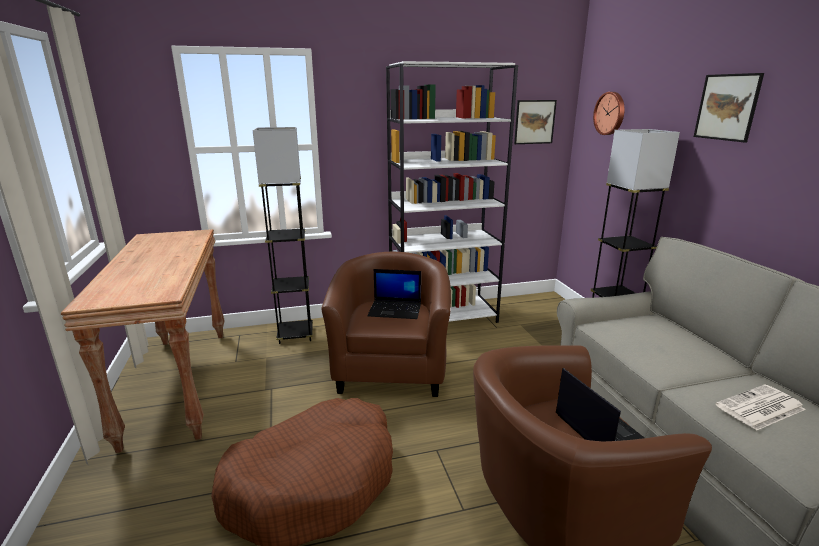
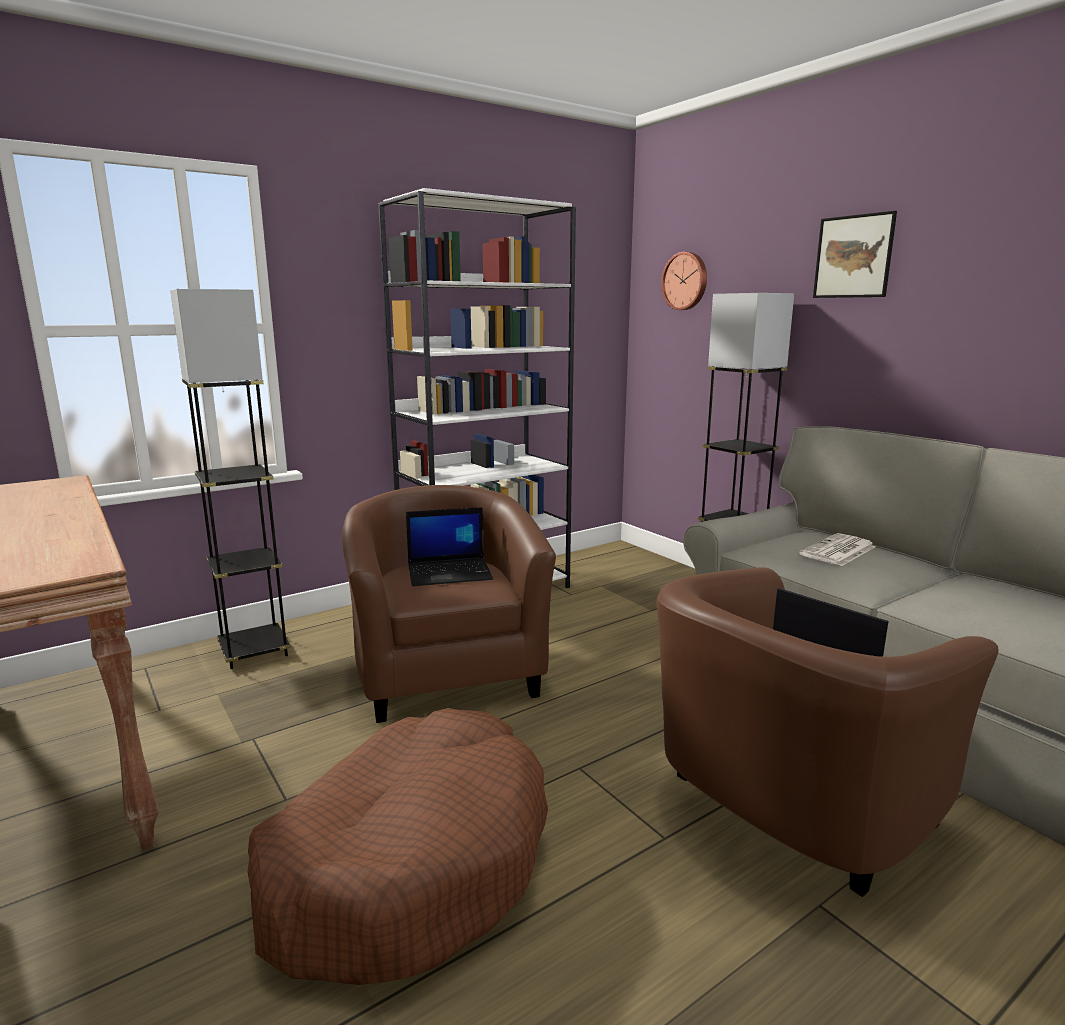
camera: 20 degrees left, 5 degrees down
(534, 122) = (582, 297): picture -> none
(760, 408) = (998, 604): newspaper -> newspaper (838, 551)

